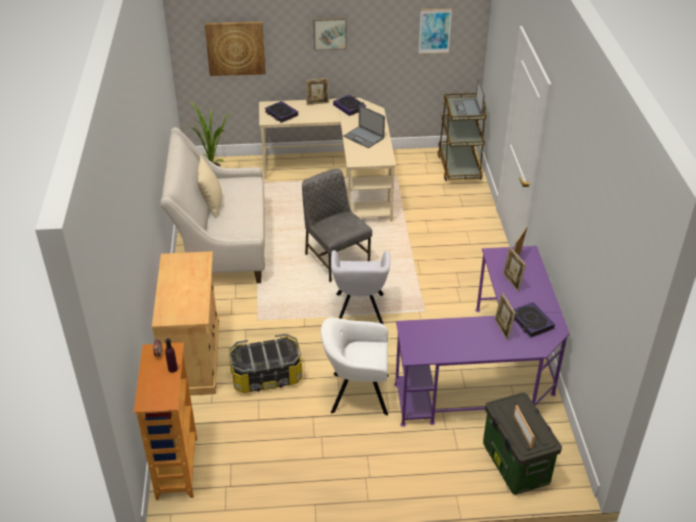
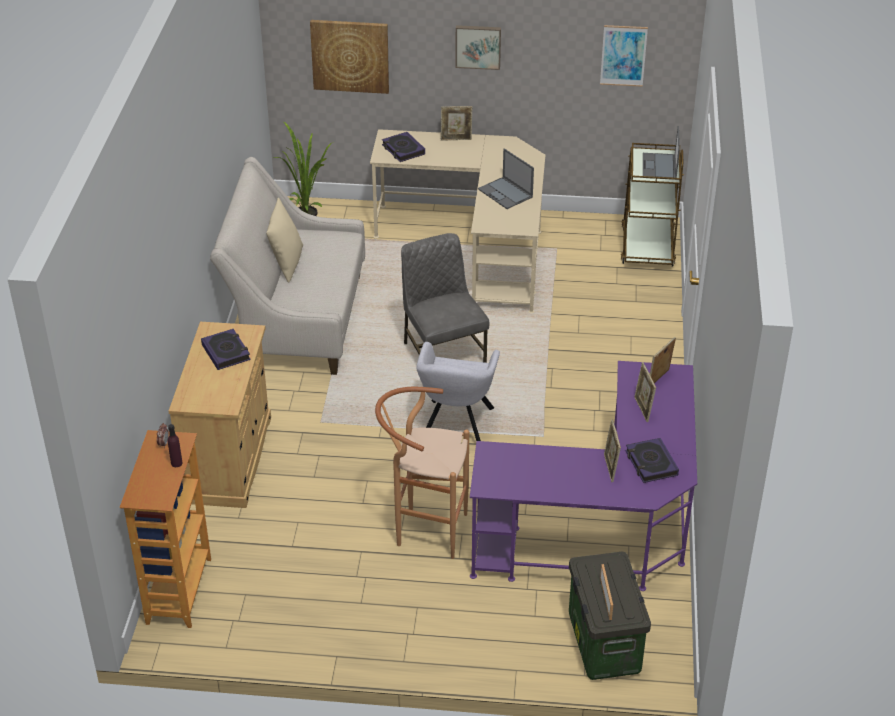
camera: 10 degrees right, 0 degrees up
(266, 376) = (315, 494): storage box -> none
(349, 107) = (498, 149): book -> book (226, 352)
(356, 393) = (424, 530): white armchair -> brown stool

